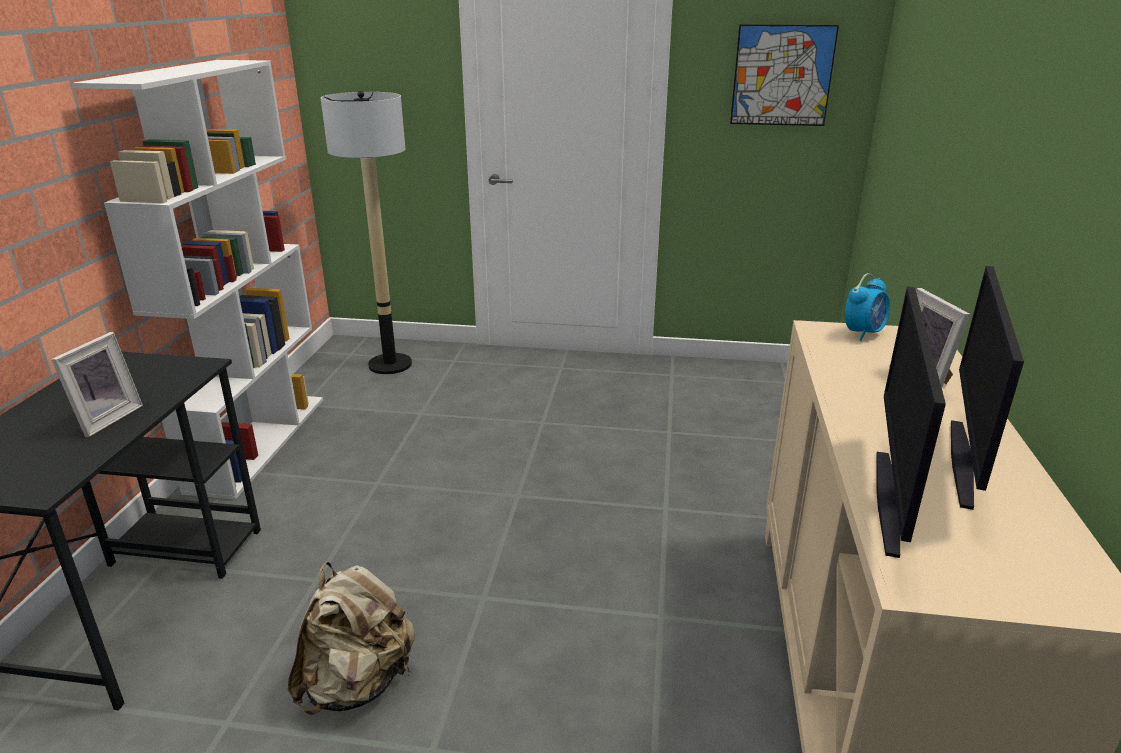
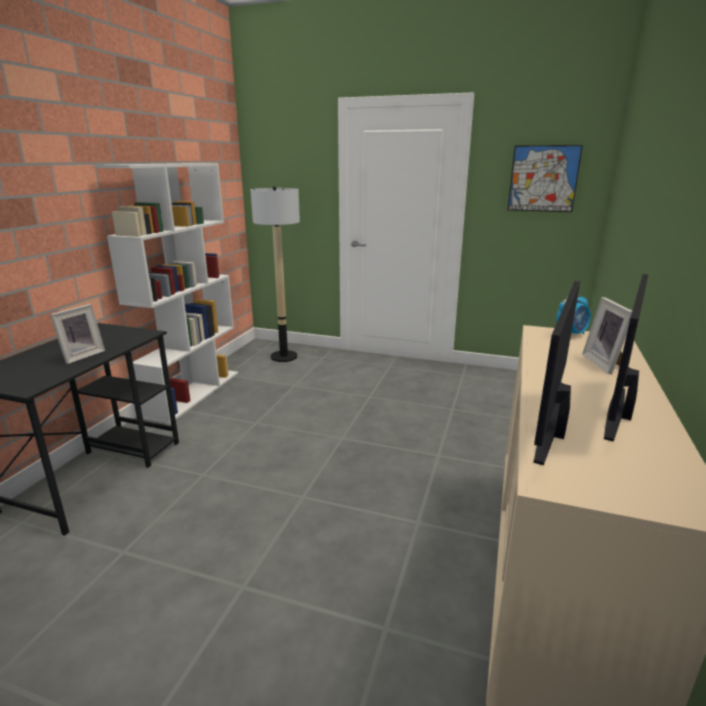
camera: 10 degrees right, 5 degrees down
(357, 683) = (209, 539): beige backpack -> none

